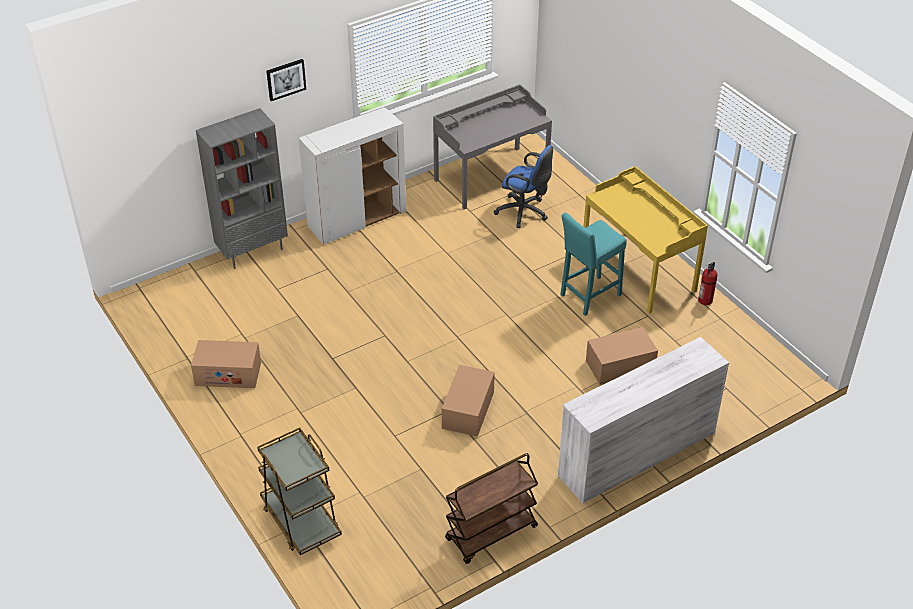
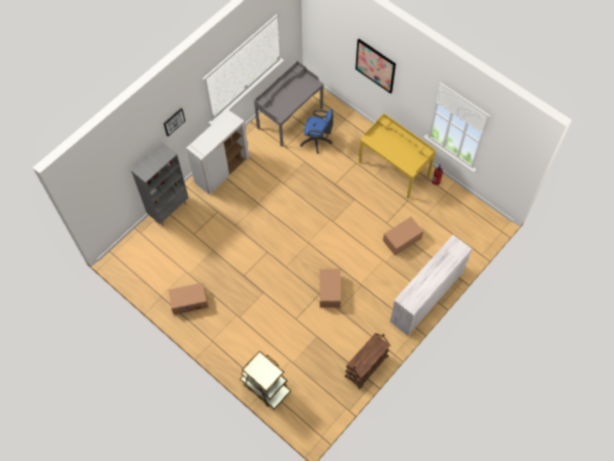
camera: 15 degrees left, 20 degrees up
(588, 297) = (371, 195): turquoise stool -> none
(632, 77) = (375, 65): none -> picture

